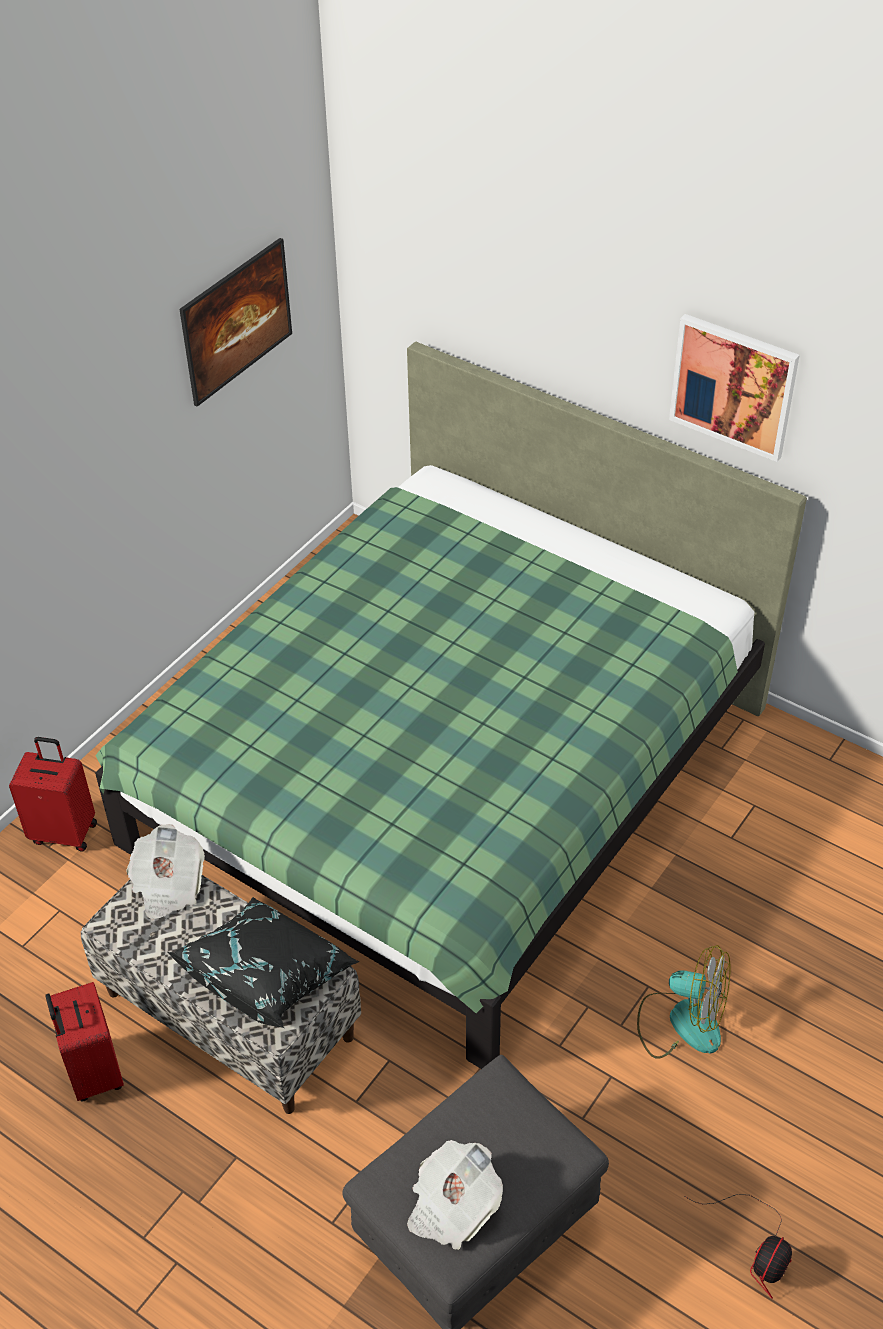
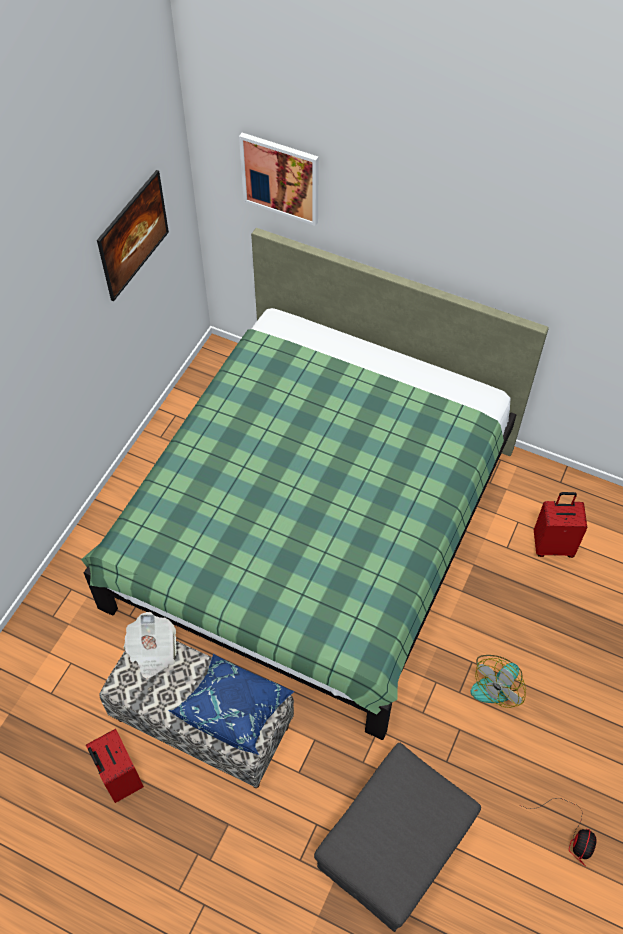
camera: 10 degrees left, 10 degrees up
(64, 832) = (61, 603): red suitcase -> red suitcase (553, 545)
(269, 975) = (235, 709): black pillow -> blue pillow
(452, 1206) = (389, 858): newspaper -> none
(681, 1021) = (497, 684): fan -> fan turned 120 degrees clockwise
(733, 386) = (496, 257): picture -> picture (280, 178)

